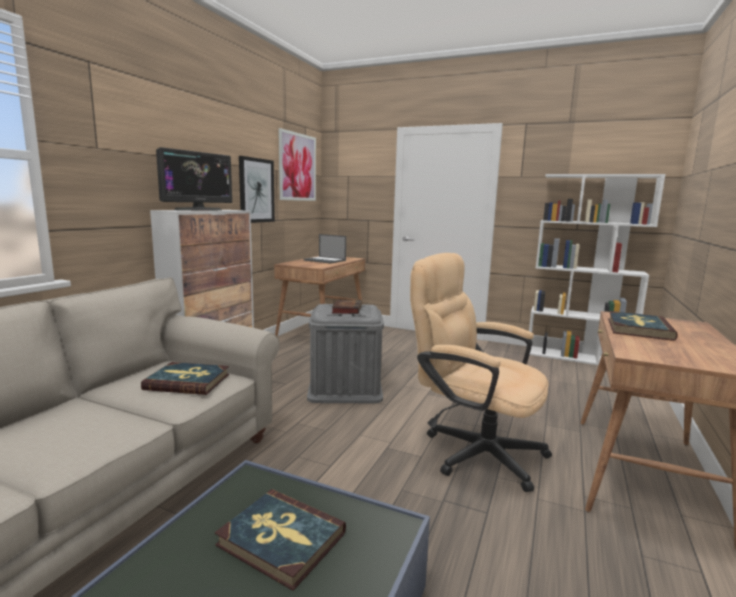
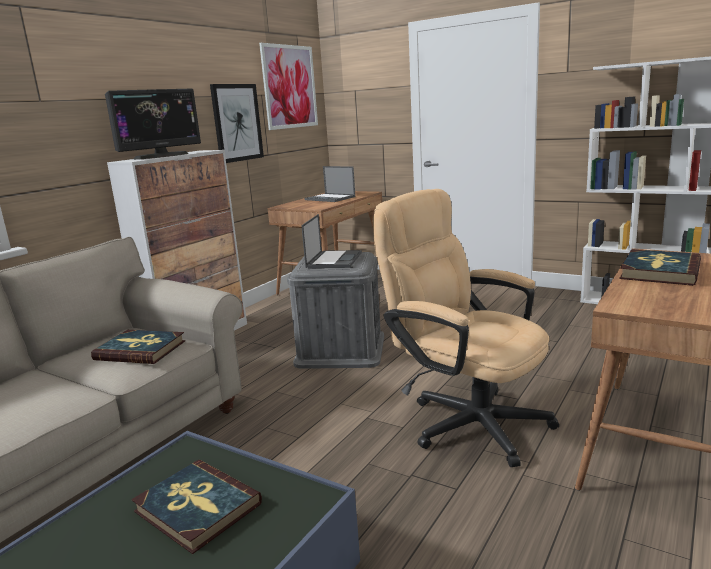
camera: 10 degrees right, 5 degrees up
(346, 309) = (334, 260): book -> laptop

